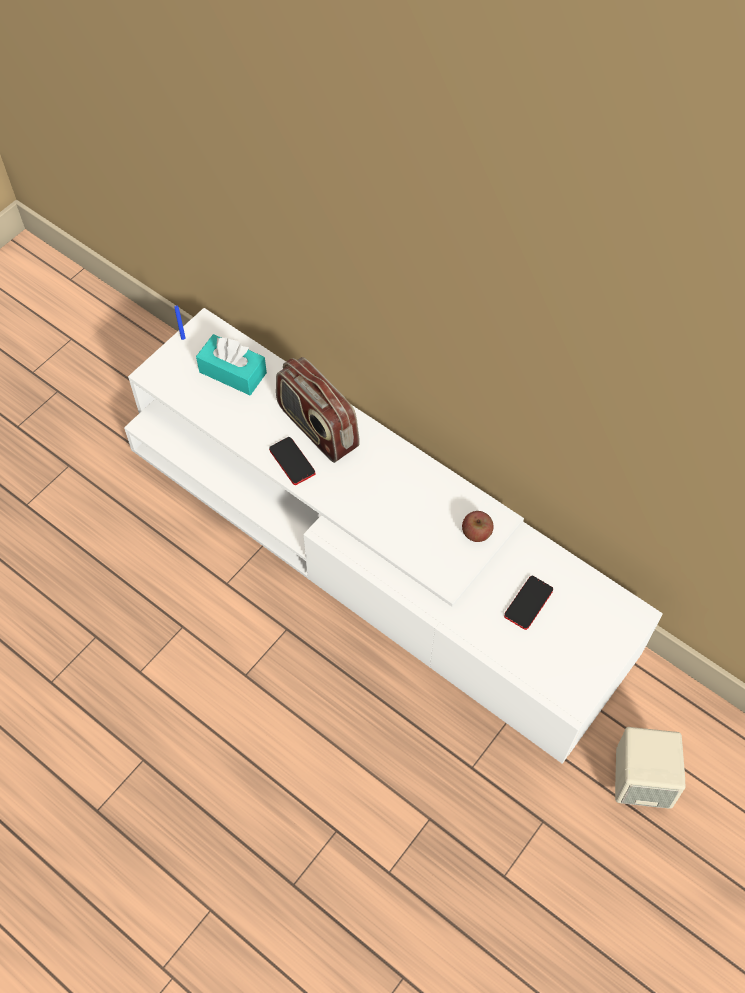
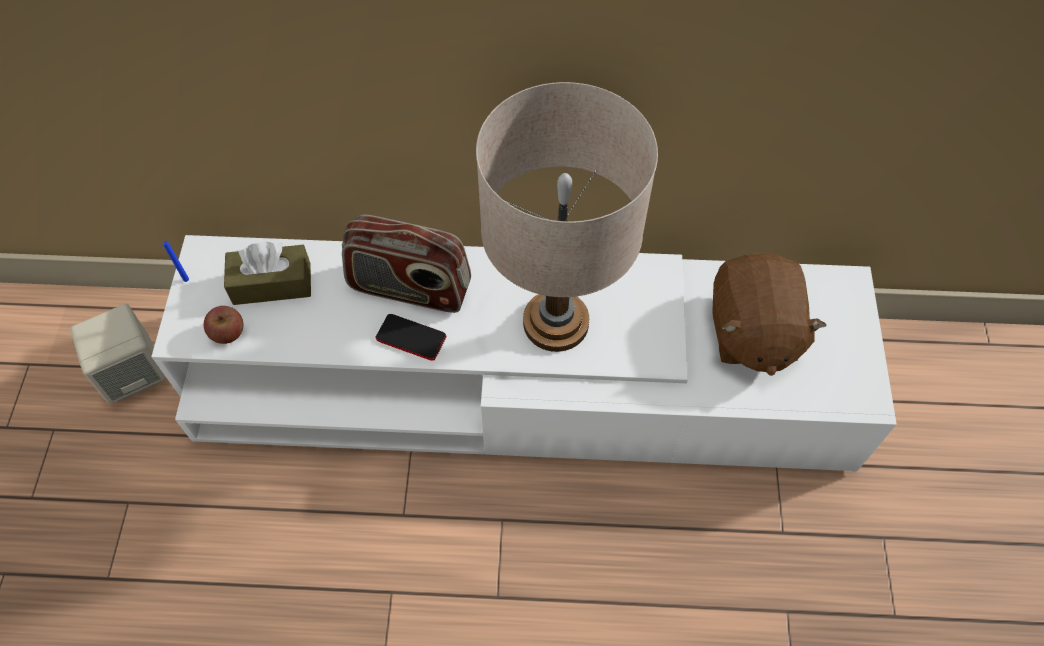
camera: 35 degrees left, 0 degrees up
(233, 372) = (272, 284): turquoise tissue box -> brown tissue box
(395, 510) = (556, 322): none -> beige table lamp
(476, 532) = (651, 295): apple -> apple (228, 332)
(528, 603) = (751, 333): phone -> brown plush toy
(640, 779) = (927, 438): beige speaker -> beige speaker (134, 373)

